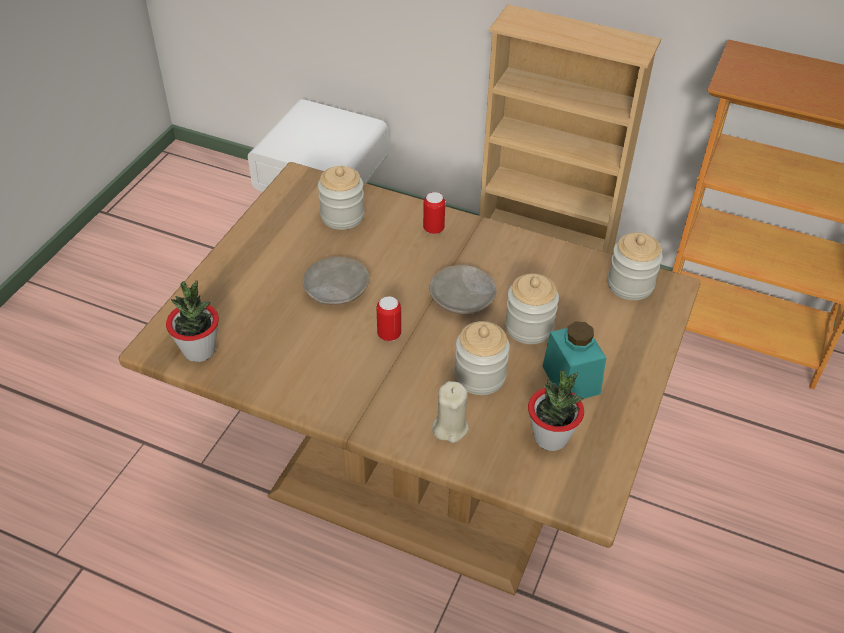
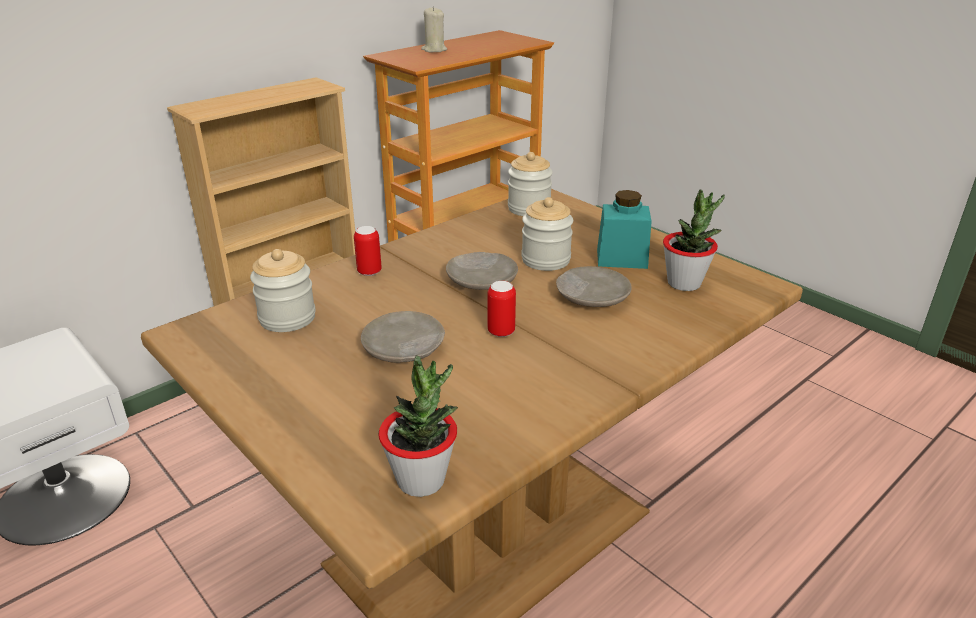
camera: 65 degrees left, 15 degrees down
(450, 427) = (650, 328): beige candle -> beige candle (434, 50)
(480, 376) = (592, 297): jar -> beige plate

